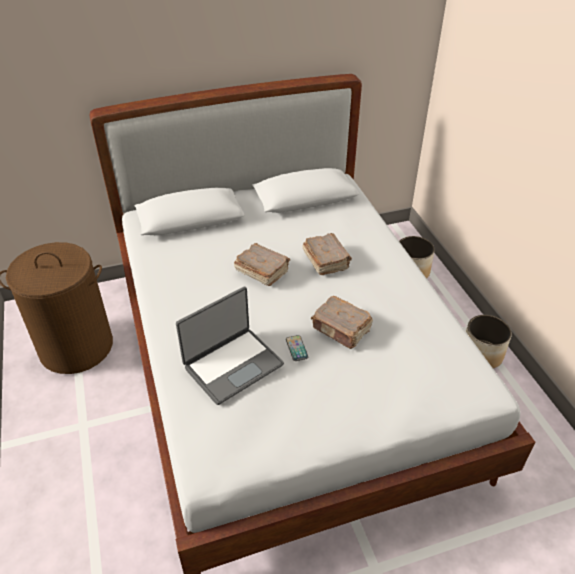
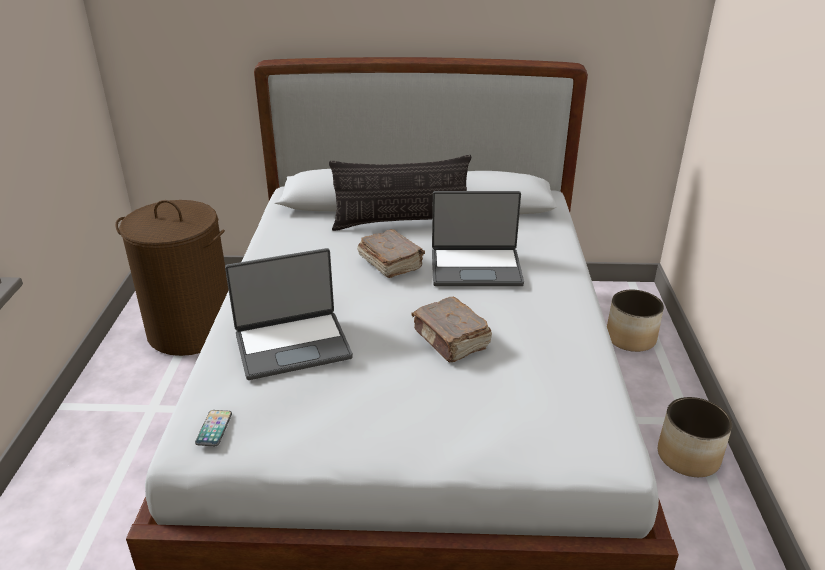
camera: 20 degrees right, 10 degrees down
(248, 229) = (402, 222): none -> pillow
(296, 348) = (381, 346): phone -> phone (214, 428)
(326, 261) = (476, 268): brown book -> laptop

